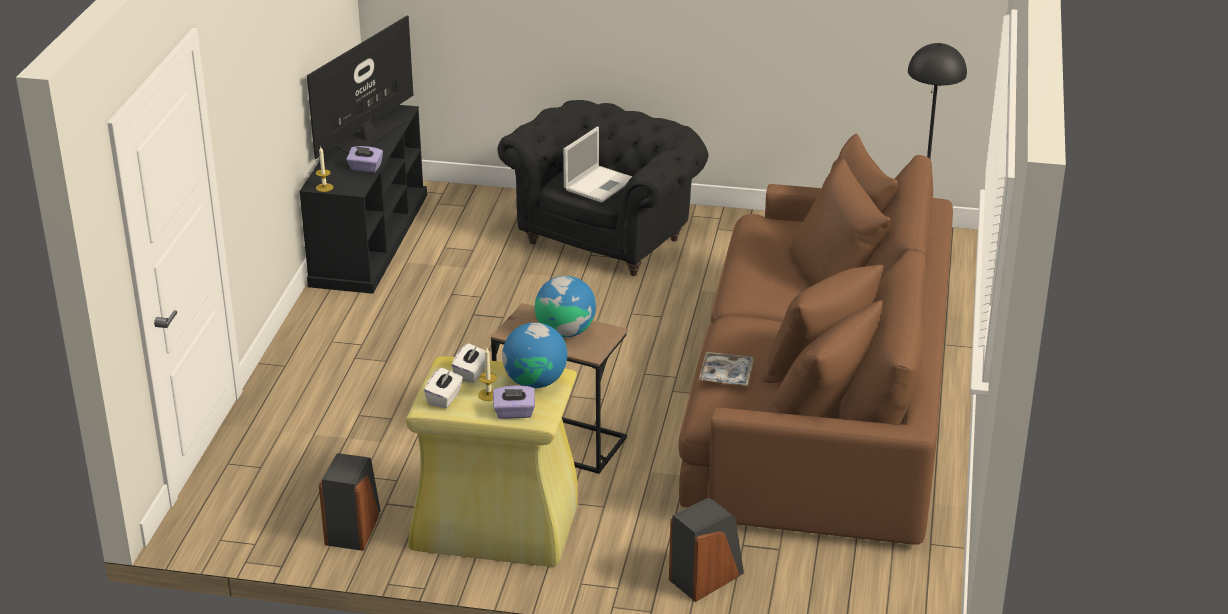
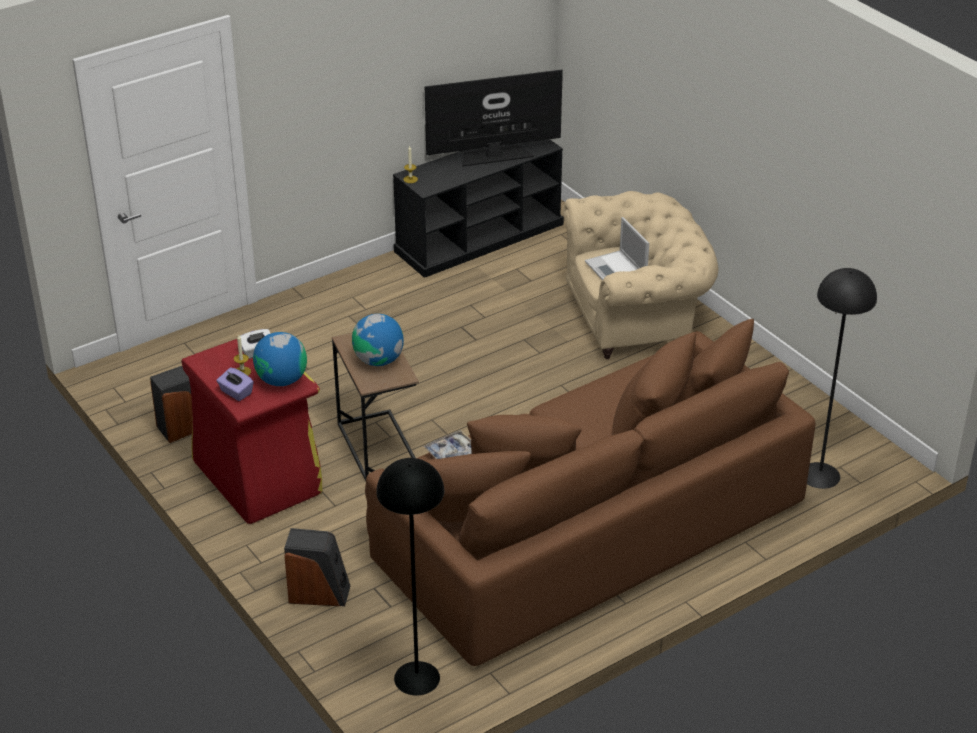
camera: 45 degrees right, 5 degrees up
(365, 168) = (456, 178): purple tissue box -> none
(444, 398) = (216, 359): white tissue box -> none
(494, 525) = (257, 475): yellow nightstand -> red nightstand
(600, 184) = (616, 270): laptop -> laptop turned 75 degrees clockwise
(609, 236) = (637, 320): black armchair -> beige armchair
(887, 585) = (416, 678): none -> black floor lamp

